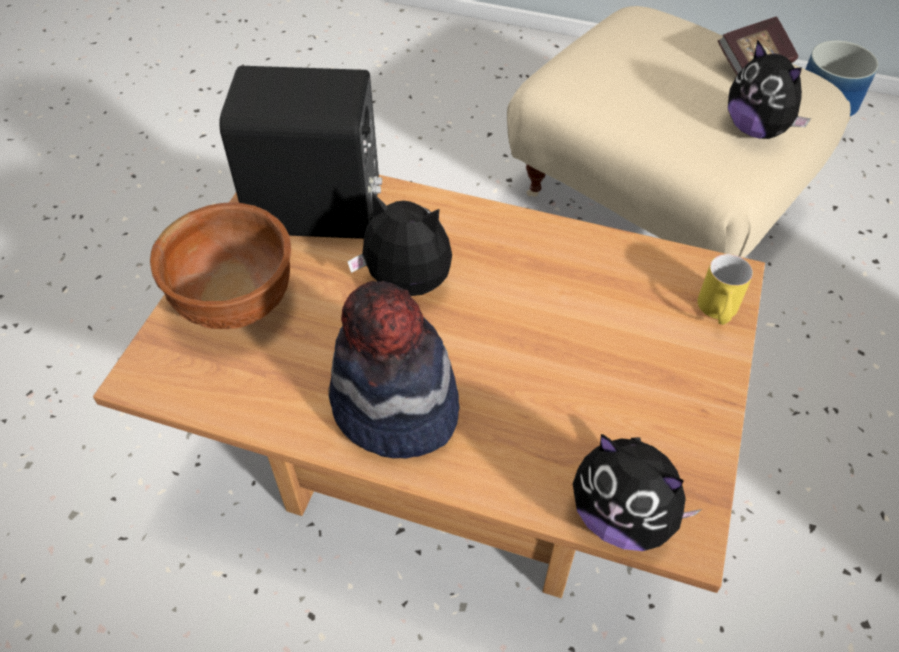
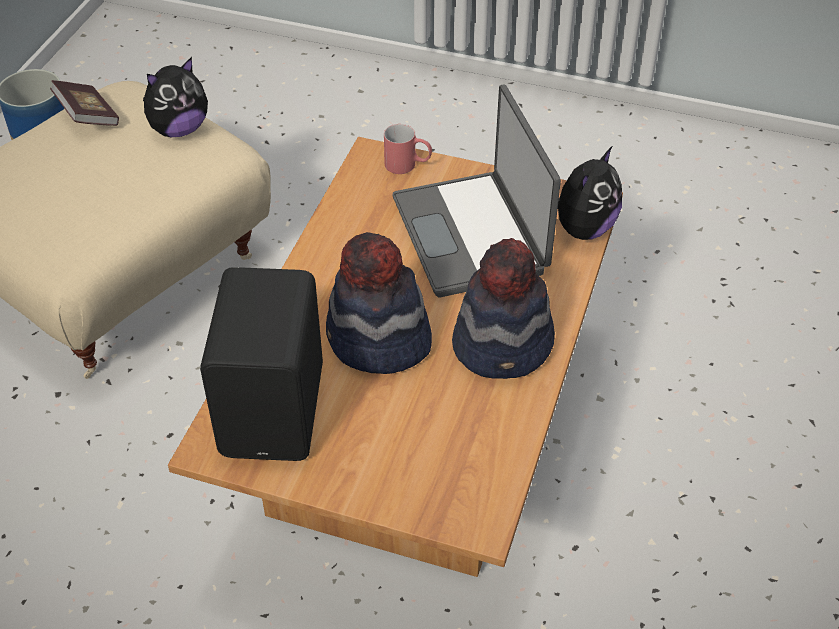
camera: 90 degrees left, 5 degrees down
(237, 305) = (395, 462): brown bowl -> none
(406, 288) = (378, 341): plush toy -> hat
(591, 380) = (472, 235): none -> laptop
(717, 312) = (408, 165): yellow mug -> red mug

